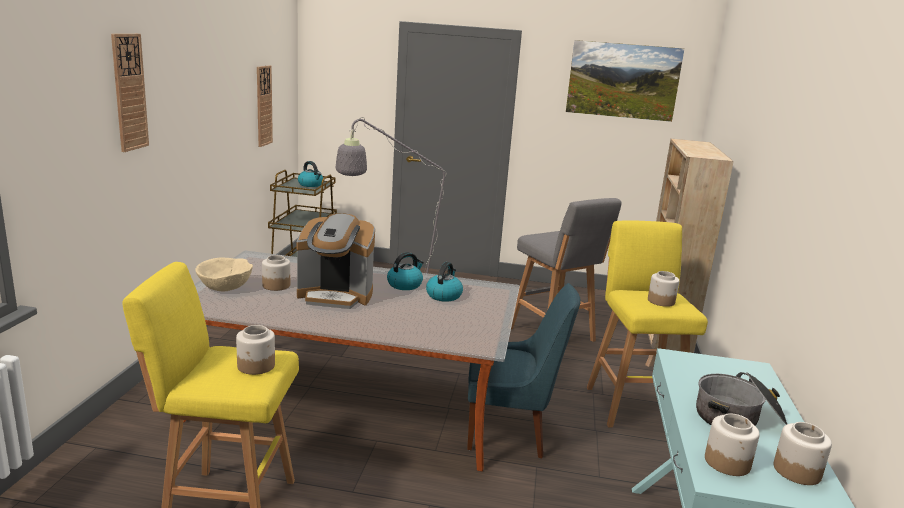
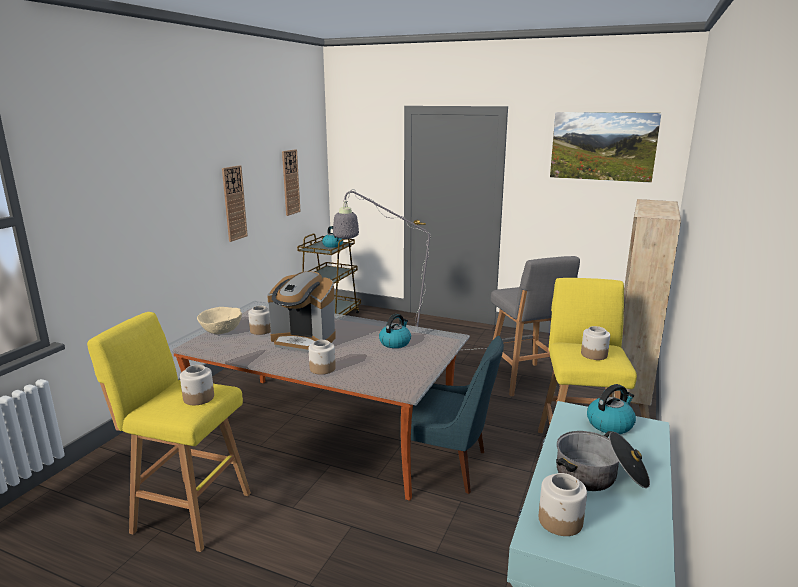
camera: 15 degrees right, 0 degrees up
(129, 92) = (152, 177): wall clock -> wall clock (234, 203)
(405, 284) = (367, 332): kettle -> kettle (610, 424)
(797, 471) = (631, 537): jar -> jar (323, 368)

